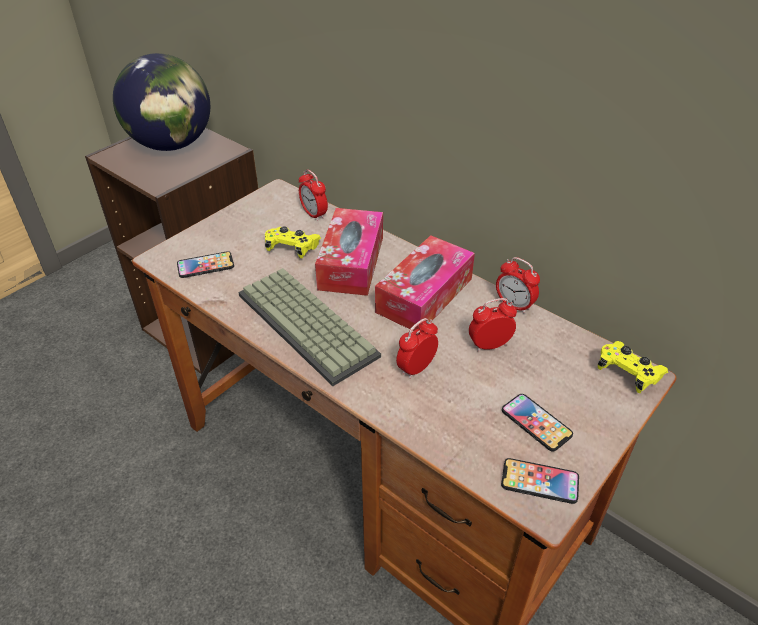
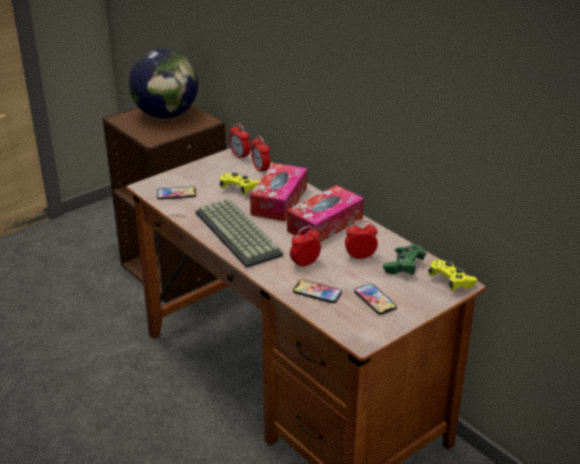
camera: 10 degrees right, 10 degrees down
(514, 305) = (387, 236): alarm clock -> alarm clock (240, 156)
(539, 481) = (364, 328): phone -> phone (317, 292)
(555, 355) = (404, 266): none -> green game controller

